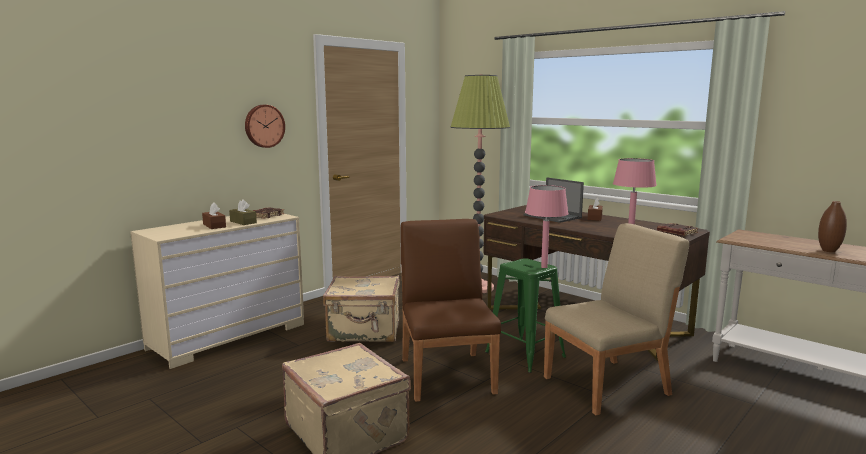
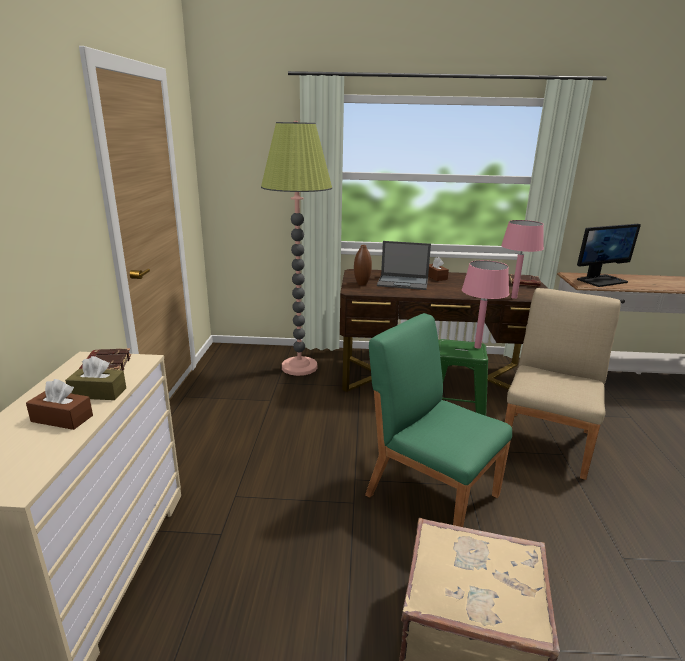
camera: 40 degrees left, 10 degrees up
(264, 126) = (49, 214): wall clock -> none
(364, 331) = (271, 473): beige suitcase -> none
(447, 375) = (431, 494): brown chair -> green chair
(769, 240) = (601, 280): none -> monitor
(828, 251) = (649, 284): brown vase -> brown vase (362, 284)

